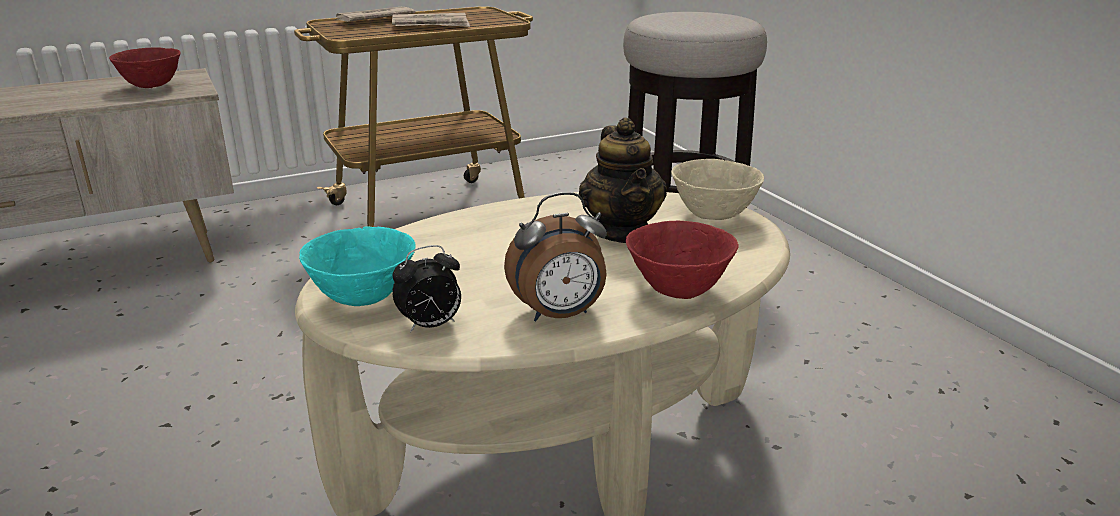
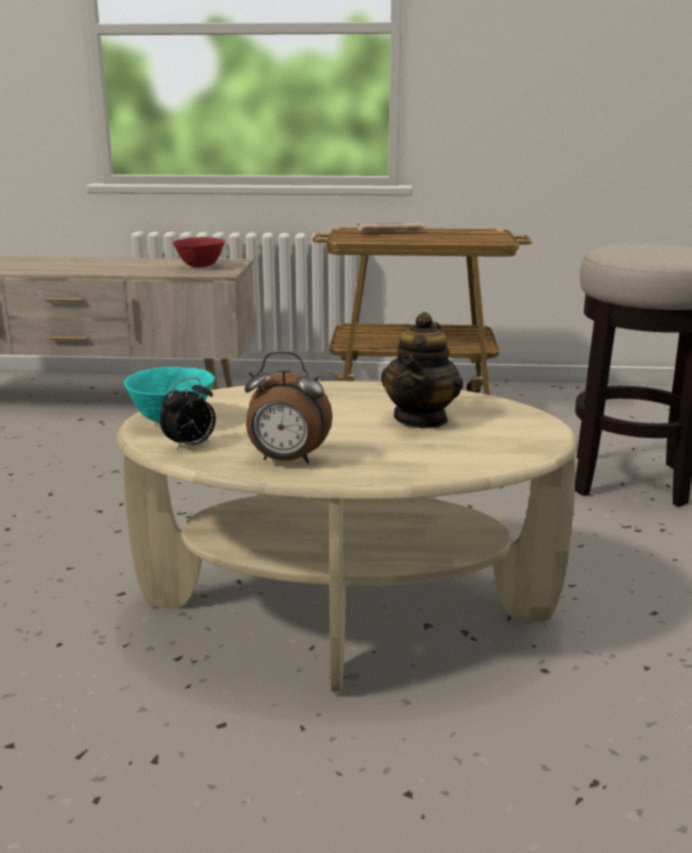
camera: 30 degrees right, 5 degrees down
(430, 326) = (190, 446): alarm clock -> alarm clock turned 45 degrees counterclockwise
(431, 24) = (426, 238): newspaper -> none
(677, 290) = (403, 466): red bowl -> none
(713, 215) = (522, 423): beige bowl -> none

